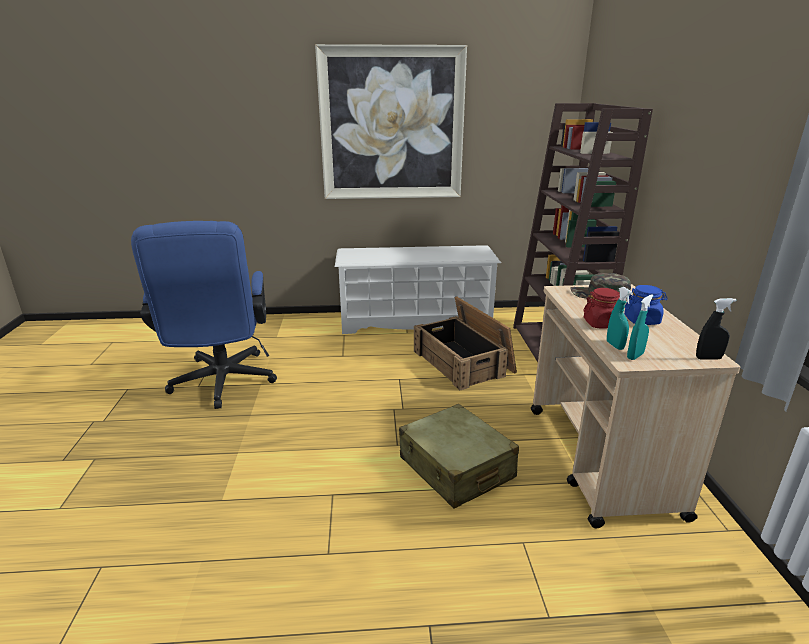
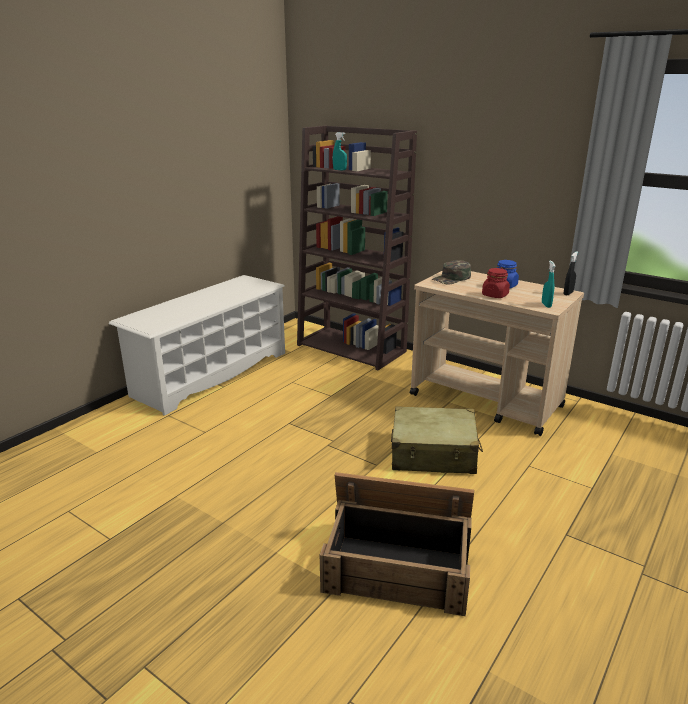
camera: 50 degrees left, 0 degrees up
(222, 385) = (135, 521): blue office chair -> none
(392, 125) = (145, 162): picture -> none
(464, 361) = (310, 386): crate -> crate (398, 563)
(615, 345) = (527, 304): turquoise spray bottle -> turquoise spray bottle (339, 170)

